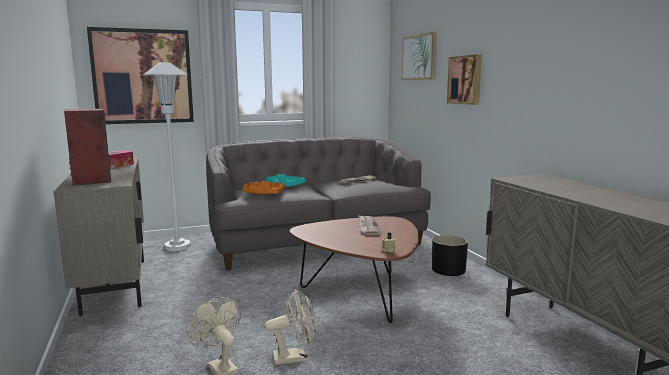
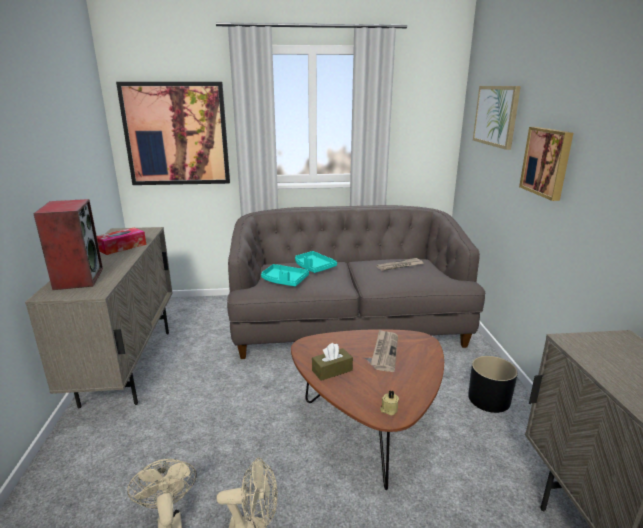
camera: 15 degrees right, 10 degrees up
(178, 247) = (209, 314): white floor lamp -> none
(263, 193) = (284, 281): orange tray -> turquoise tray
(332, 238) = (332, 370): none -> brown tissue box

